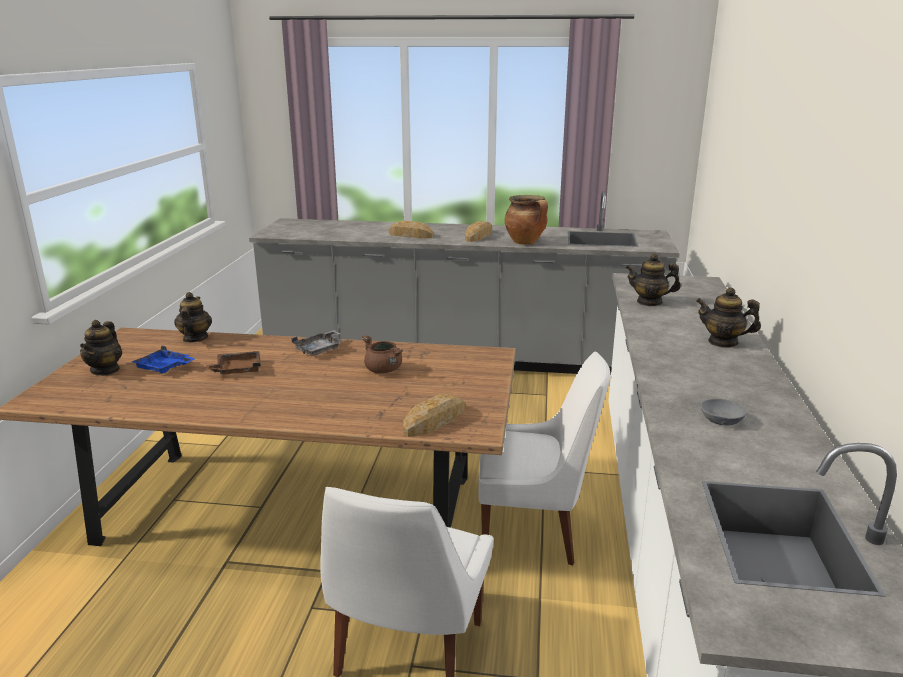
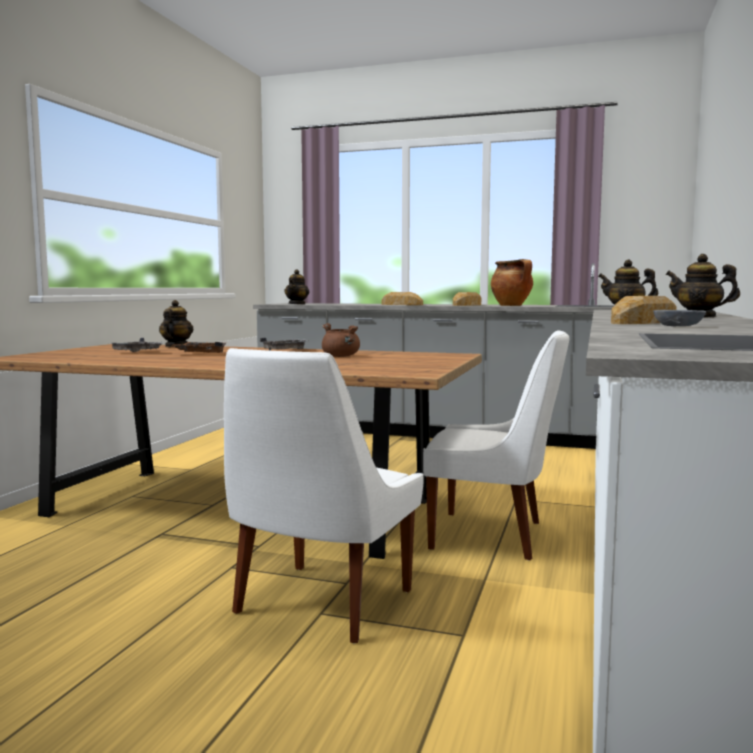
camera: 10 degrees right, 15 degrees down
(105, 370) = (85, 352): teapot -> teapot (297, 304)
(164, 368) = (137, 352): blue tray -> grey tray
(435, 421) = (375, 370): bread -> bread (645, 322)

